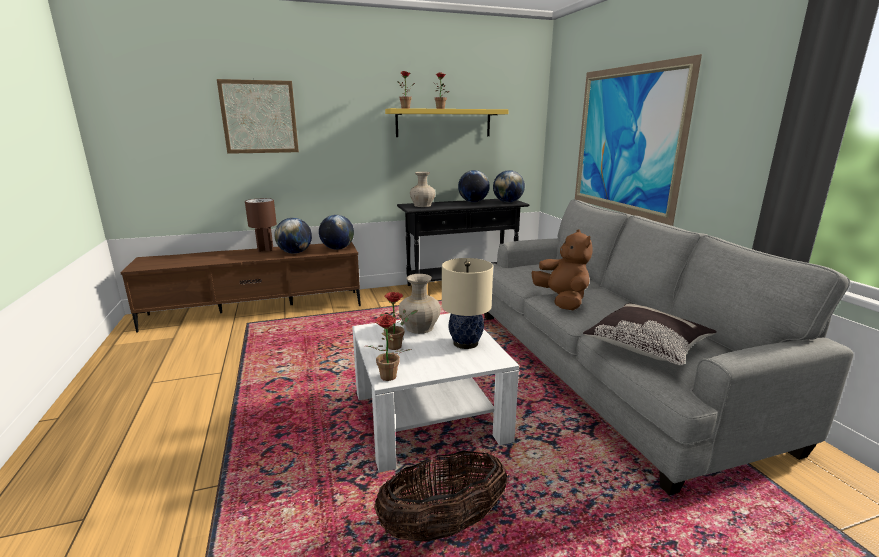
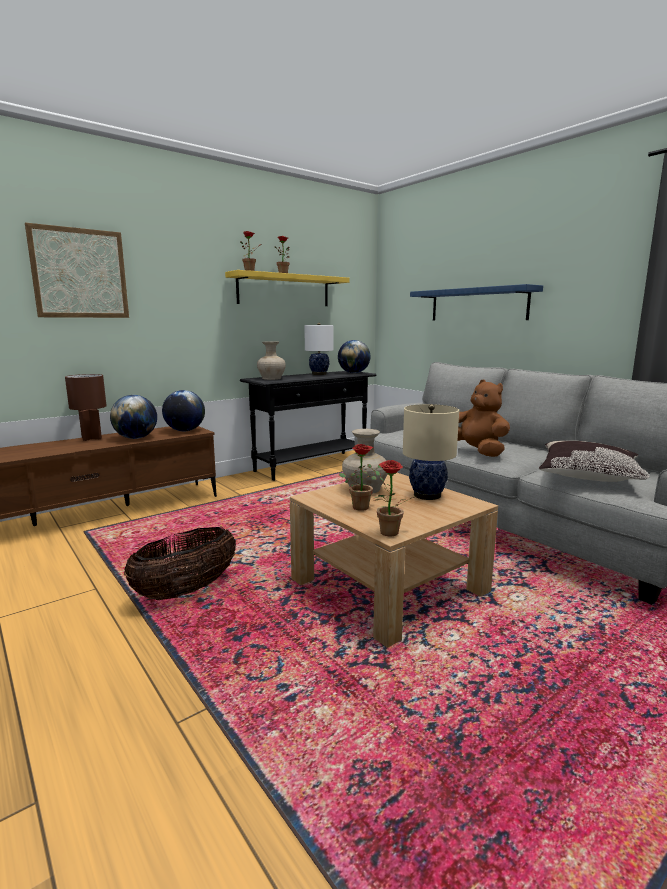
camera: 20 degrees left, 5 degrees down
(429, 416) = (388, 586): white coffee table -> brown coffee table
(443, 526) = (495, 679): basket -> basket (186, 591)
(473, 202) = (319, 374): globe -> white table lamp
(626, 141) = (477, 304): picture -> blue shelf

